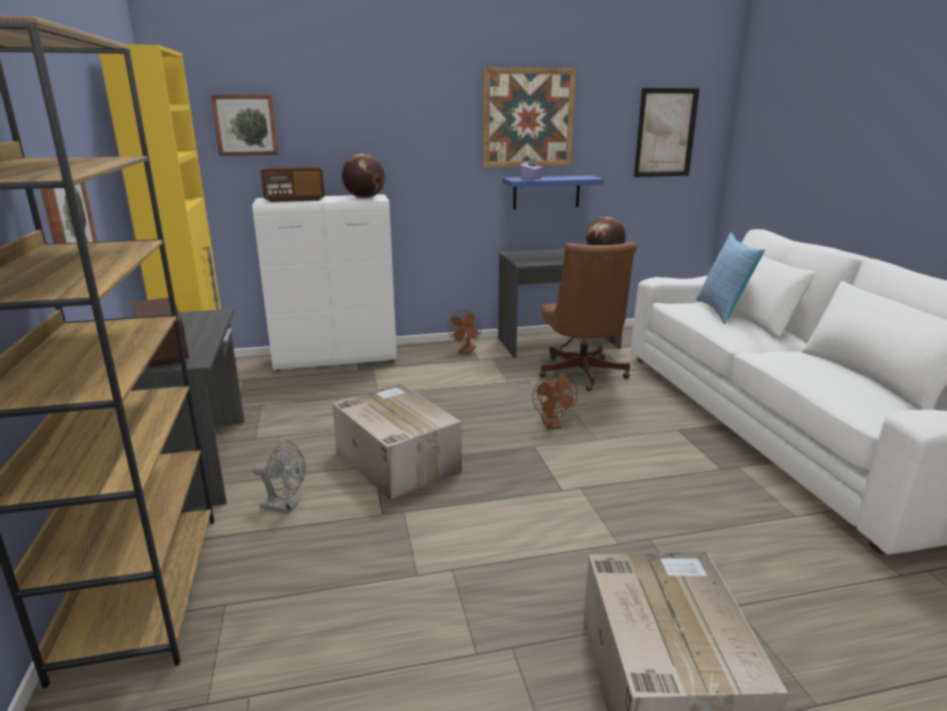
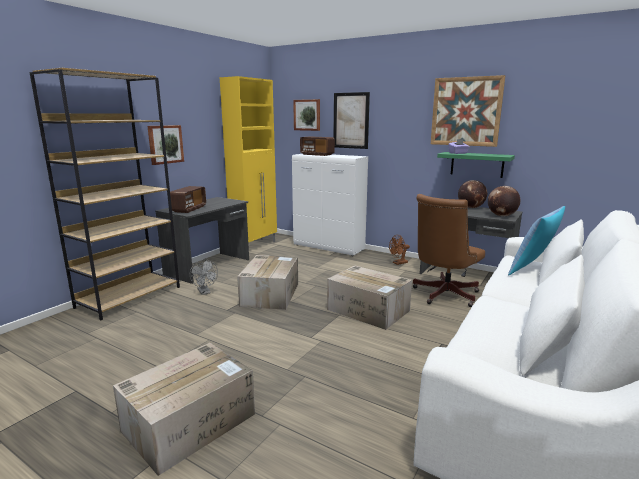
camera: 45 degrees right, 5 degrees down
(364, 198) = (349, 156): globe -> globe (470, 207)
(546, 192) = (477, 164): blue shelf -> green shelf
(552, 425) = (369, 310): brown fan -> cardboard box
(665, 133) = (590, 124): picture -> picture (351, 120)

